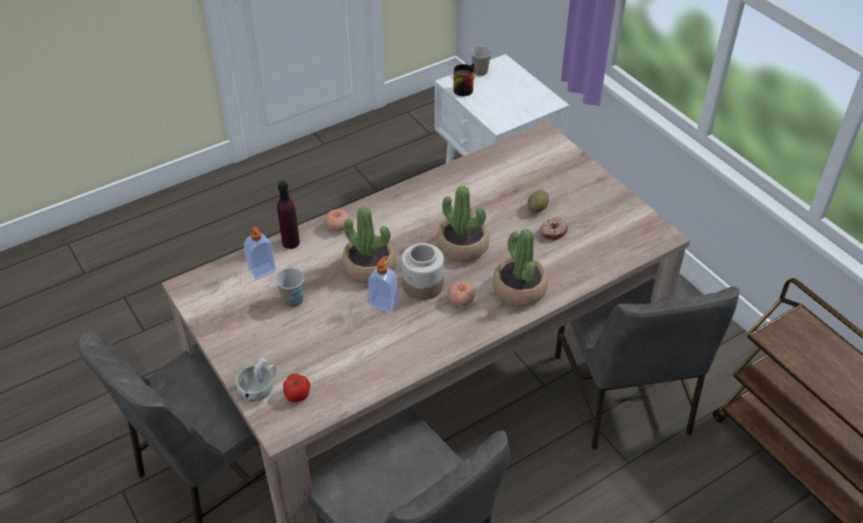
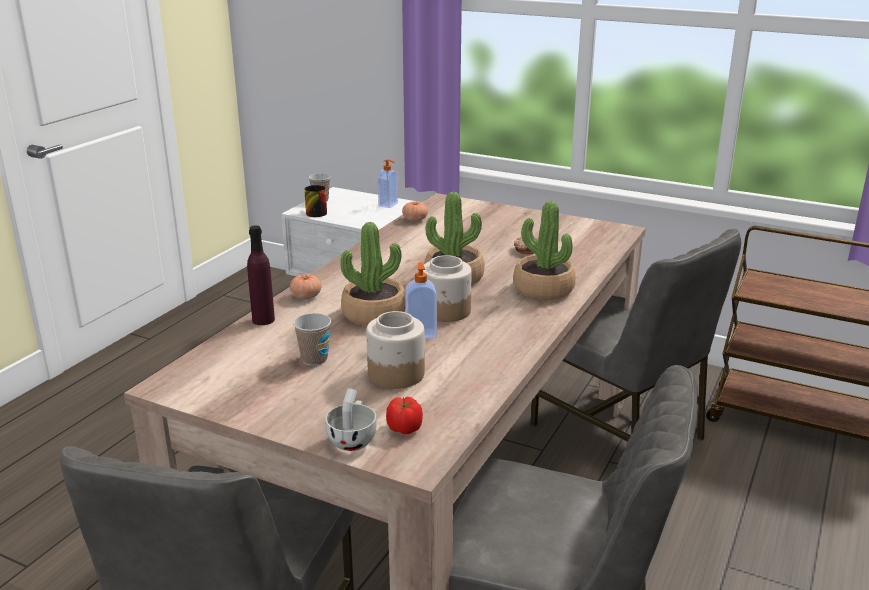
camera: 30 degrees left, 20 degrees down
(262, 271) = (252, 348): soap dispenser -> soap dispenser (388, 205)
(332, 339) = (395, 374): none -> jar
(460, 300) = (497, 310): tomato -> tomato (415, 219)
(537, 208) = (494, 239): potato -> none

